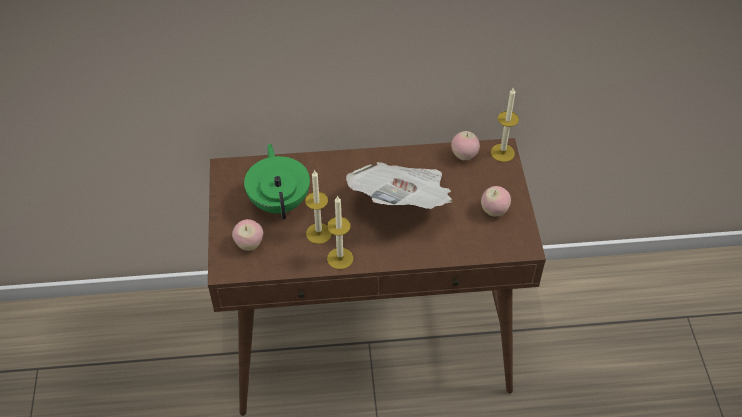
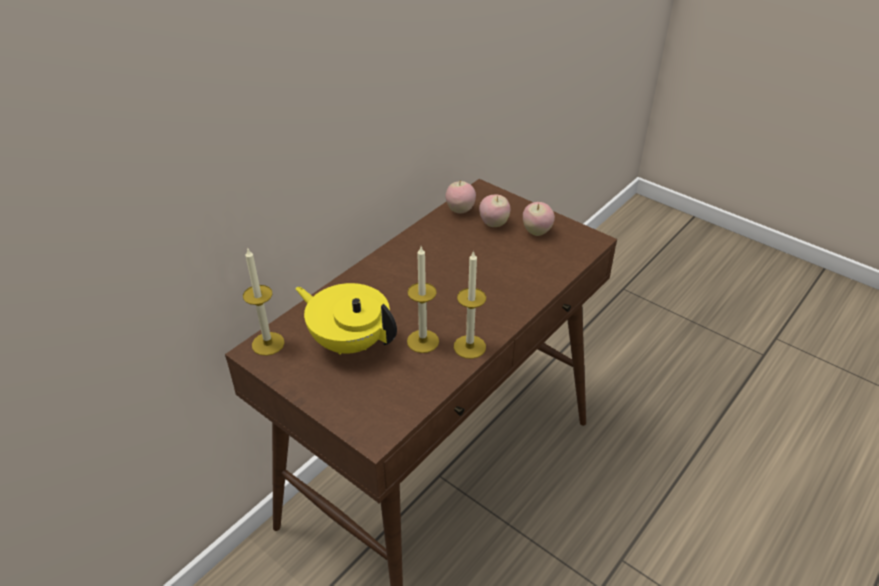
camera: 45 degrees left, 10 degrees down
(249, 244) = (369, 396): apple -> apple (493, 224)
(280, 201) = (350, 341): green teapot -> yellow teapot
(403, 202) = (460, 271): newspaper -> none
(502, 153) = (485, 192): candle -> candle (268, 343)

